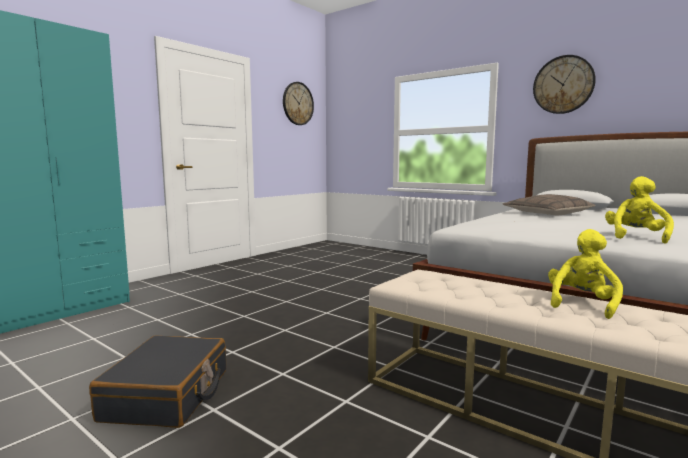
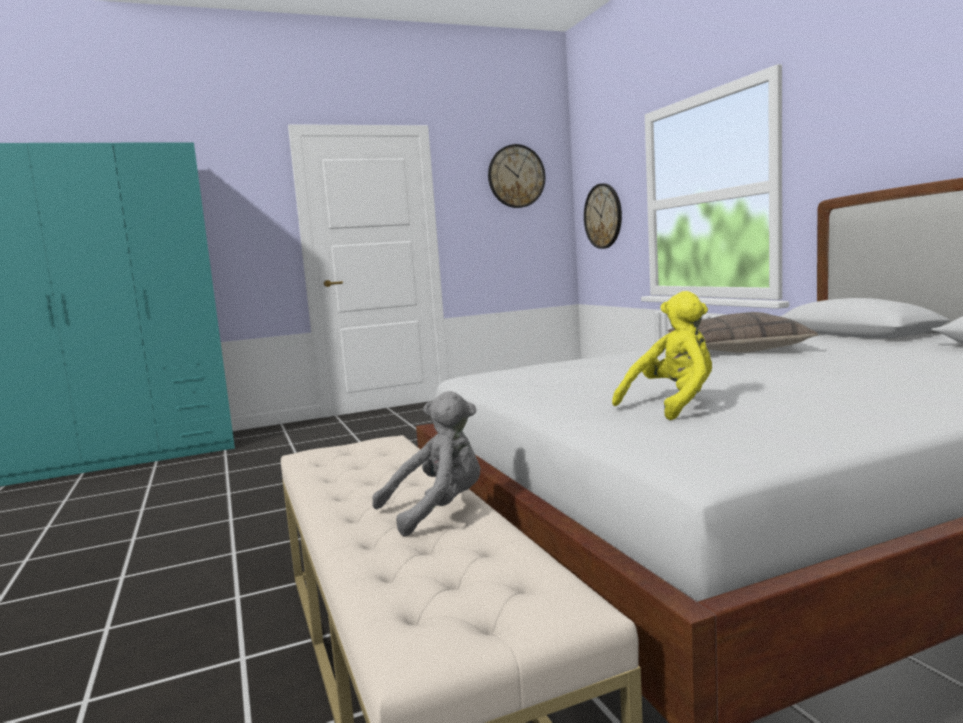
camera: 30 degrees right, 0 degrees up
(168, 395) = (113, 554): black suitcase -> none
(563, 85) = (884, 88): wall clock -> wall clock (603, 216)
(581, 304) = (438, 510): yellow plush toy -> grey plush toy

